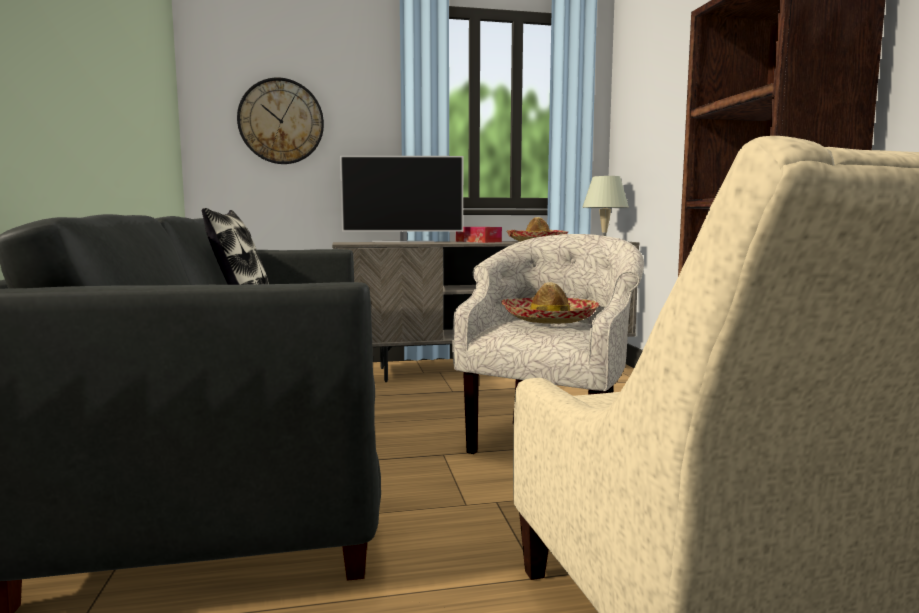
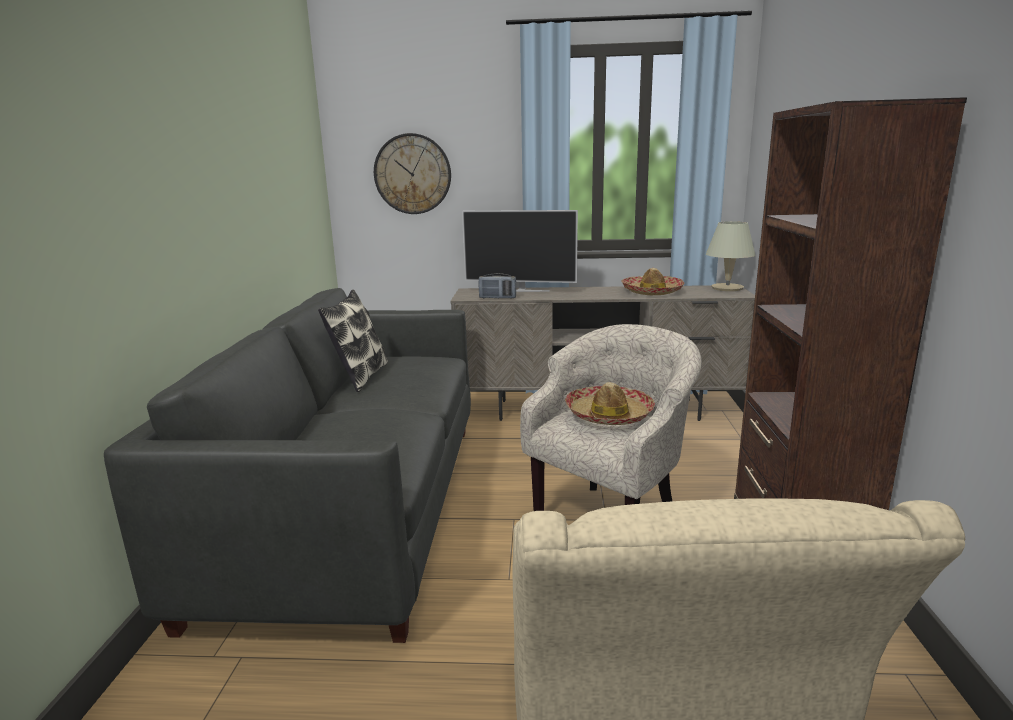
camera: 15 degrees right, 10 degrees up
(383, 243) = (497, 298): none -> radio
(478, 241) = (592, 291): tissue box -> none

